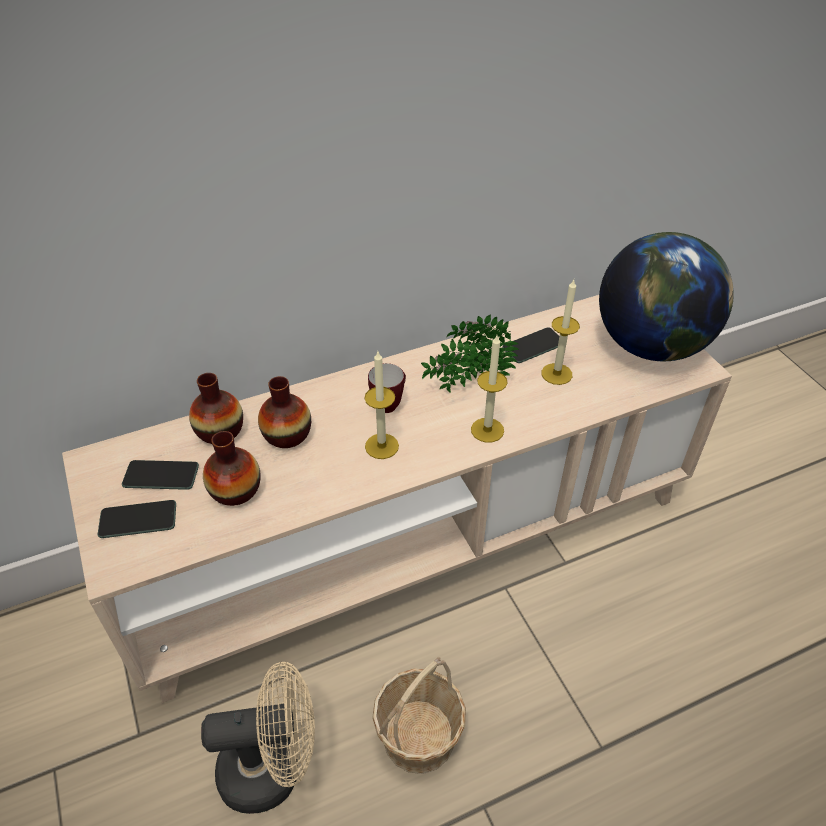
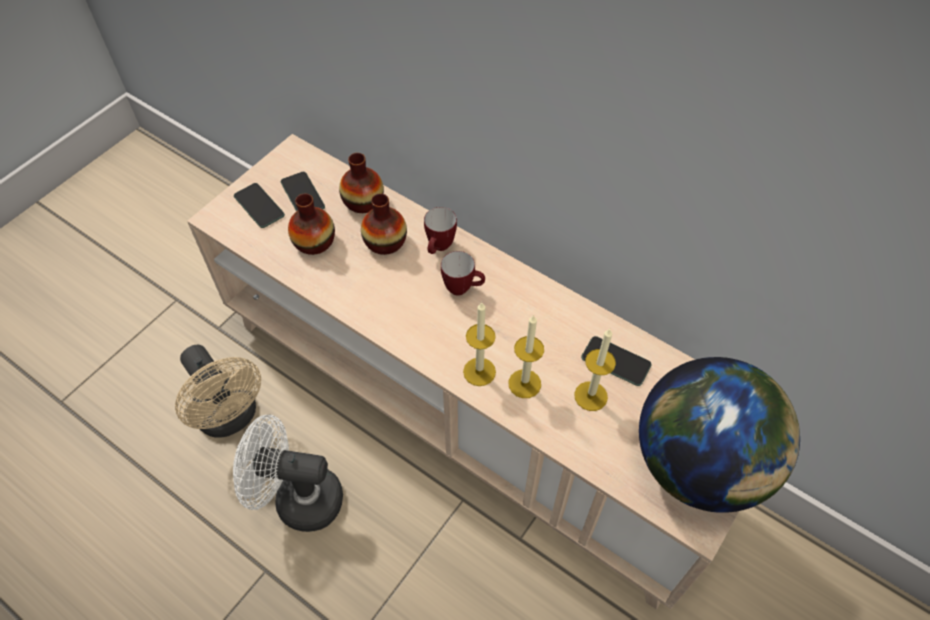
camera: 60 degrees right, 10 degrees up
(330, 400) = (439, 248): none -> mug
(381, 446) = (412, 307): candle -> candle (524, 383)
(419, 736) = (298, 499): basket -> white fan
(467, 384) = (525, 331): potted plant -> none

